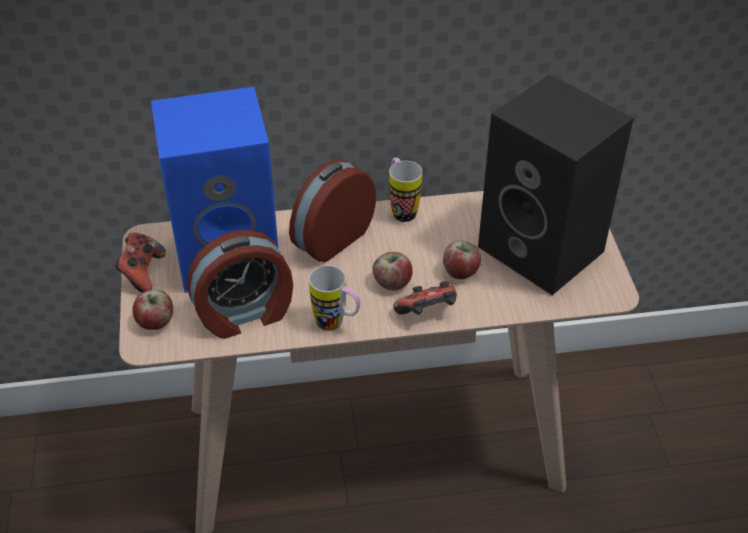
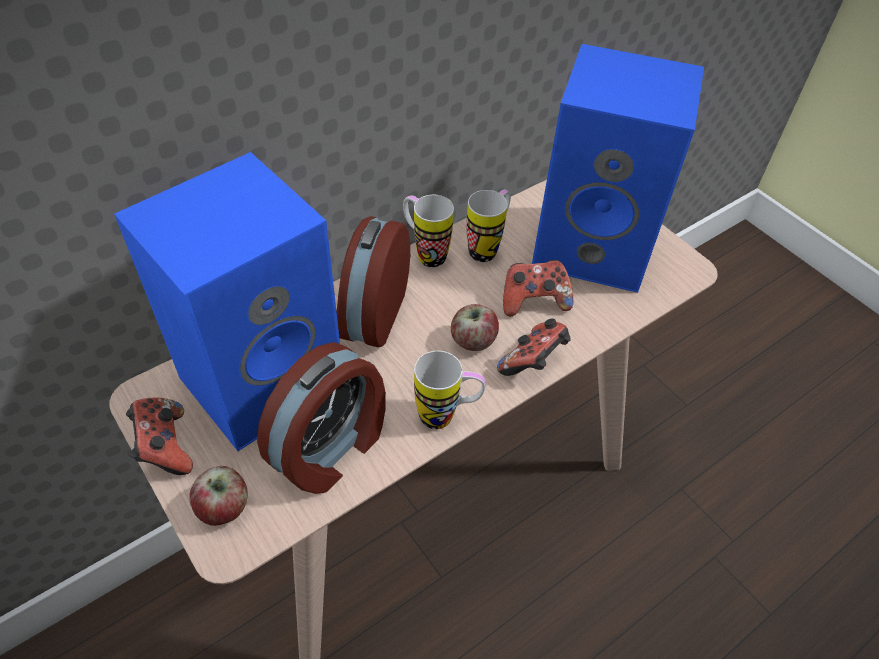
camera: 30 degrees left, 5 degrees up
(454, 221) = (488, 247): none -> mug
(461, 272) = (534, 301): apple -> game controller
(544, 249) = (595, 246): black speaker -> blue speaker

